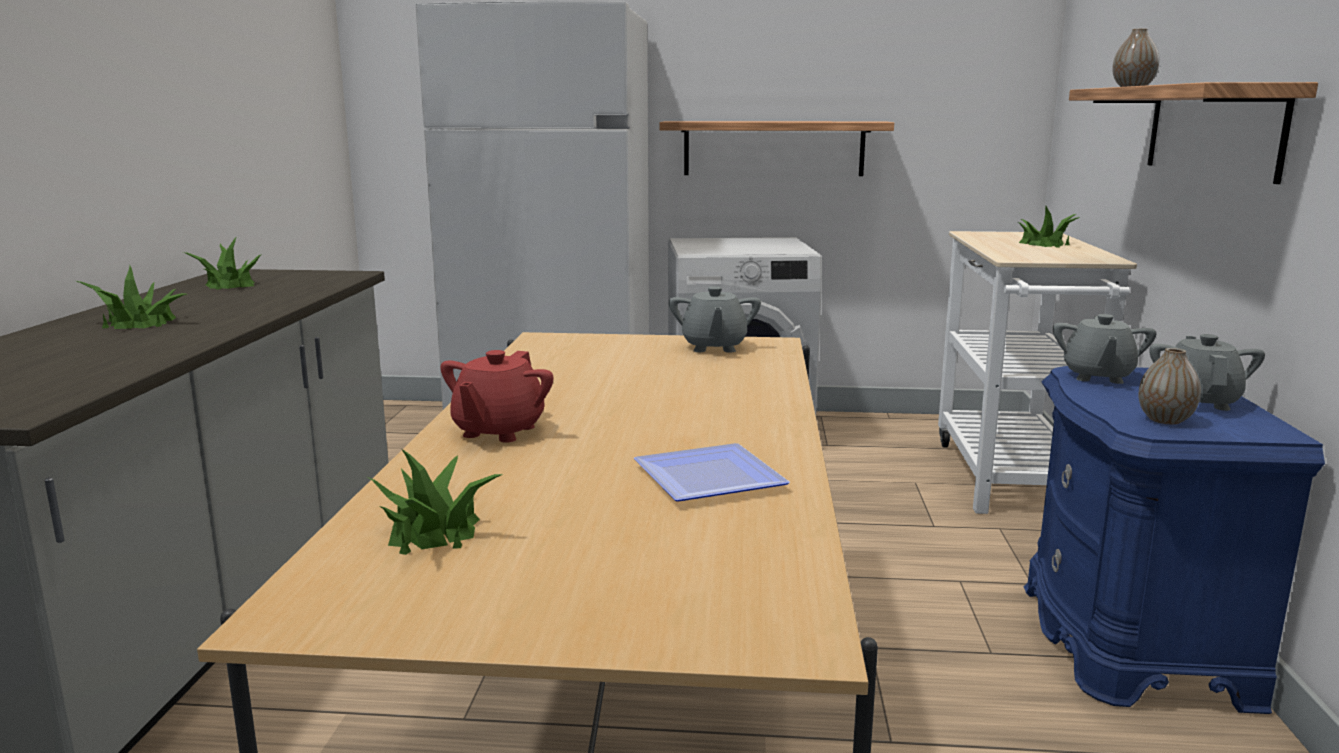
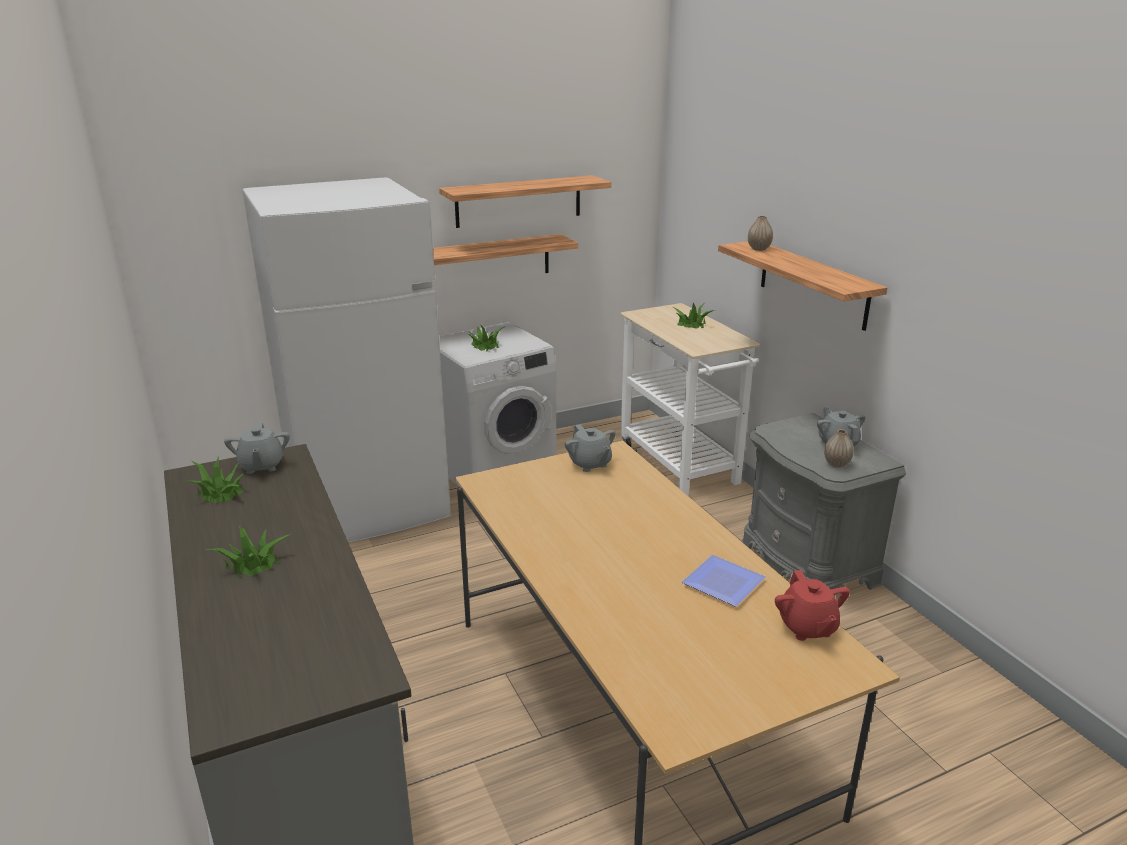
camera: 30 degrees left, 10 degrees up
(433, 530) = (656, 664): potted plant -> potted plant (485, 346)
(498, 431) = (581, 581): red teapot -> red teapot (807, 627)
(825, 68) = (518, 201): none -> shelf
(1097, 376) = (780, 432): grey teapot -> grey teapot (261, 466)
(1125, 640) = (804, 564): blue nightstand -> grey nightstand

